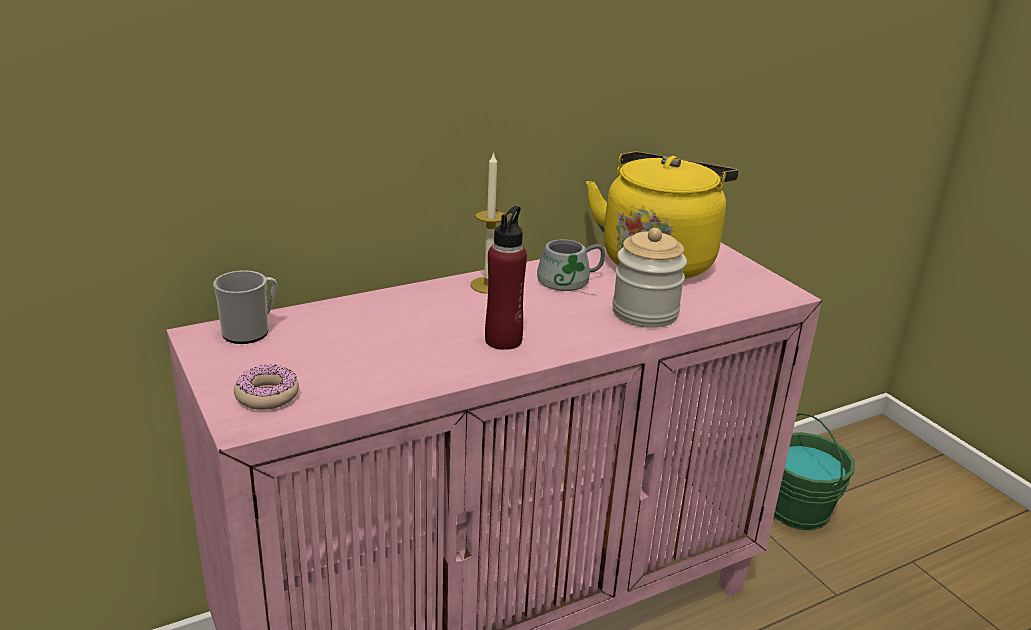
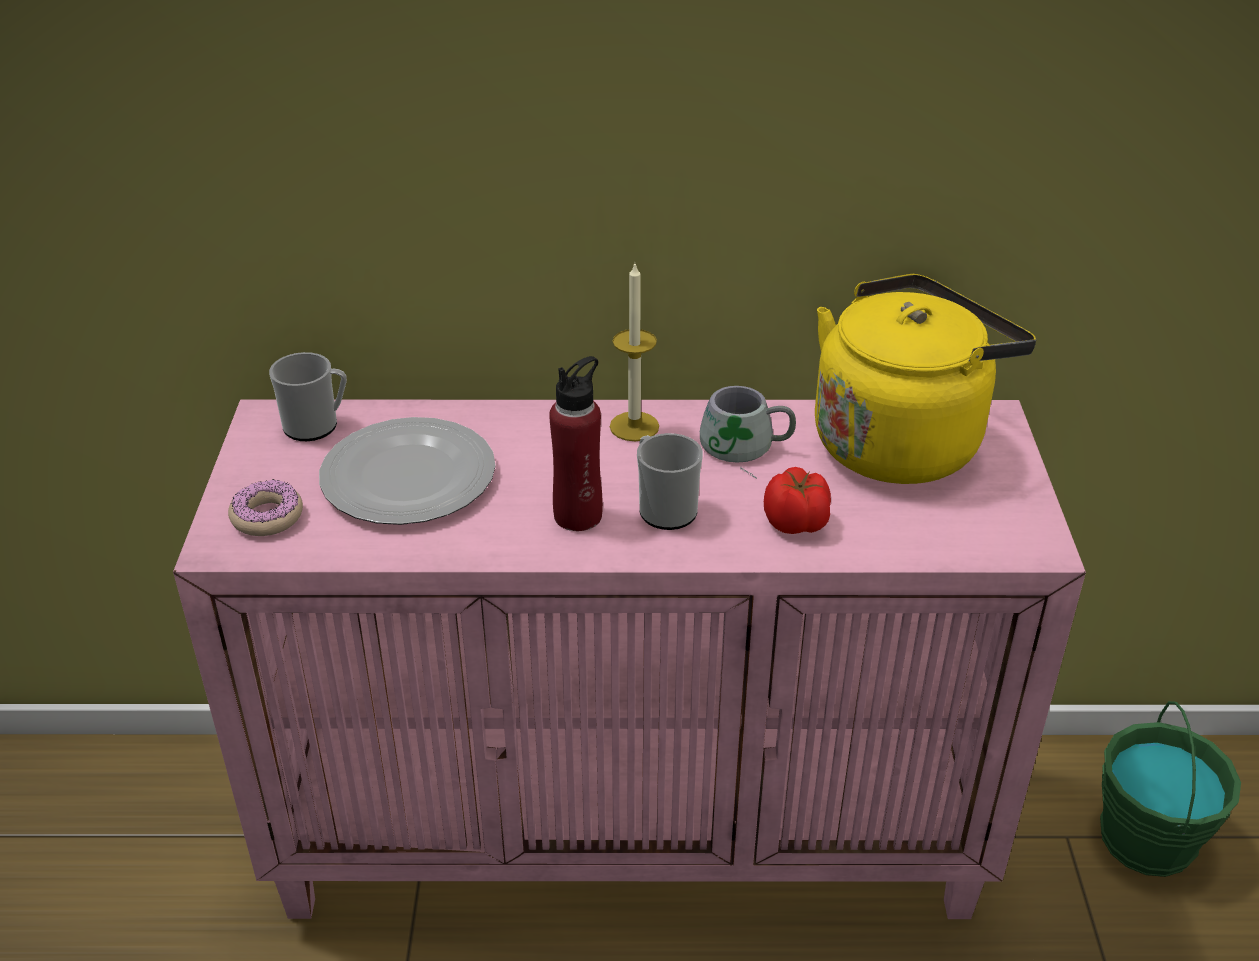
camera: 30 degrees right, 10 degrees up
(357, 345) = (409, 475): none -> plate
(555, 323) = (664, 508): none -> mug
(645, 313) = (797, 523): jar -> tomato

